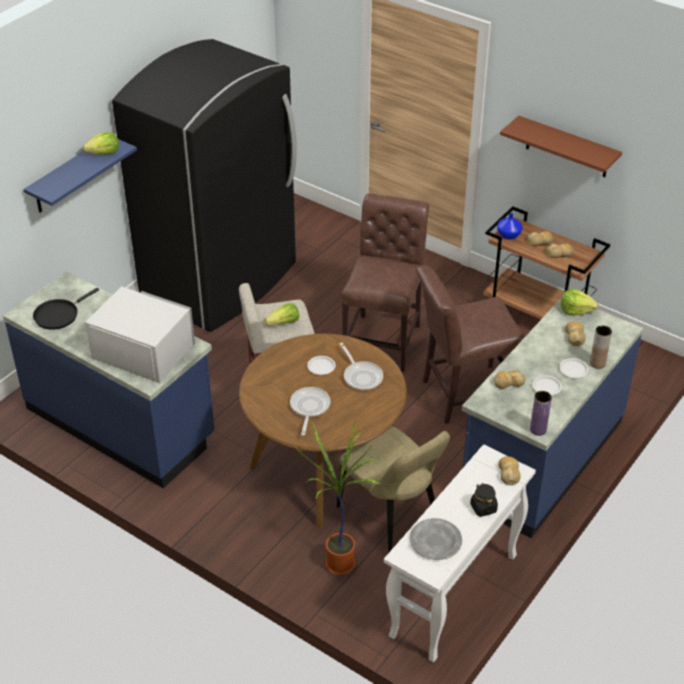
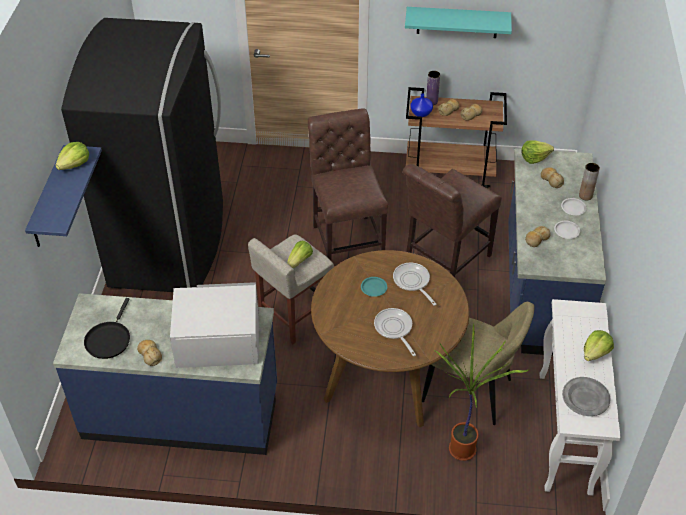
camera: 30 degrees left, 5 degrees up
(321, 367) = (373, 288): white plate -> turquoise plate
(361, 376) = (412, 282): frying pan -> frying pan turned 150 degrees counterclockwise
(483, 508) = (595, 353): black jar -> lettuce
(508, 473) = (590, 315): bread -> bread (150, 355)
(538, 430) = (589, 269): purple vase -> purple vase (431, 101)
(567, 147) = (457, 22): brown shelf -> turquoise shelf

